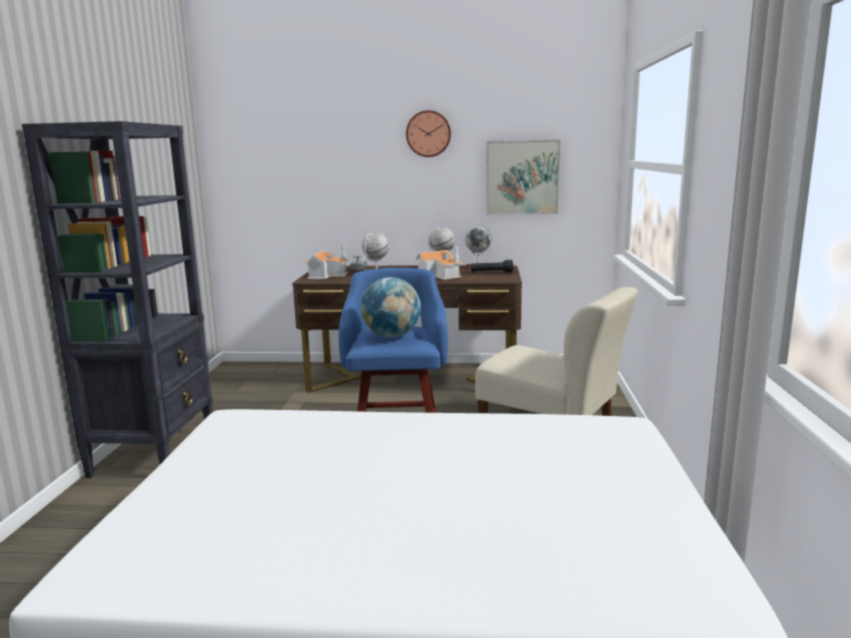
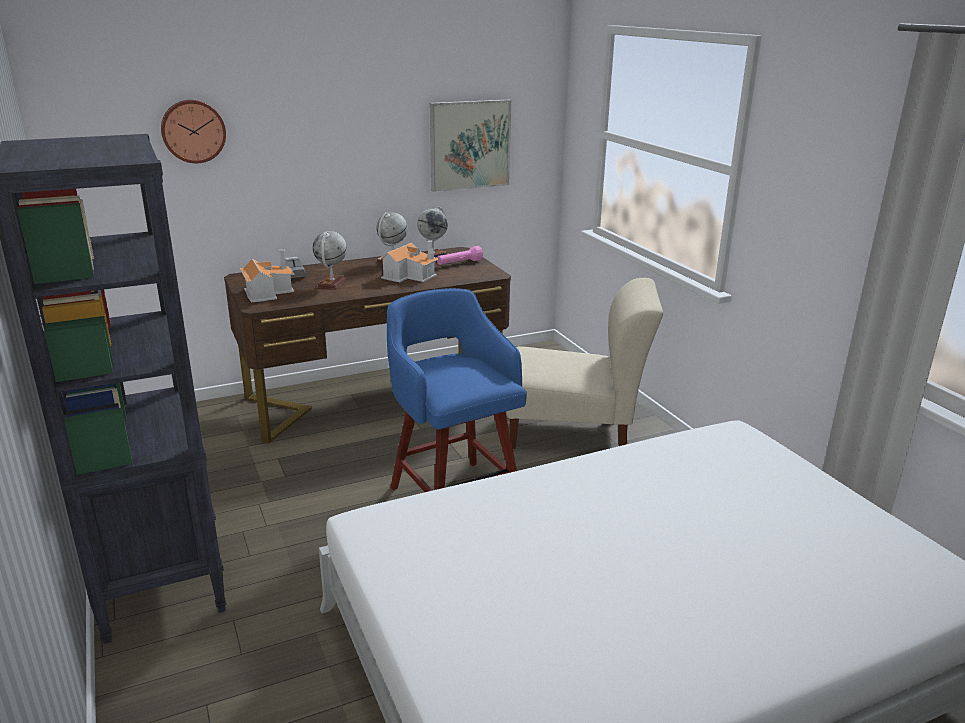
camera: 30 degrees left, 10 degrees up
(391, 336) = (462, 377): globe -> none
(428, 134) = (361, 94): wall clock -> wall clock (193, 131)
(491, 272) = (459, 263): black flashlight -> pink flashlight

